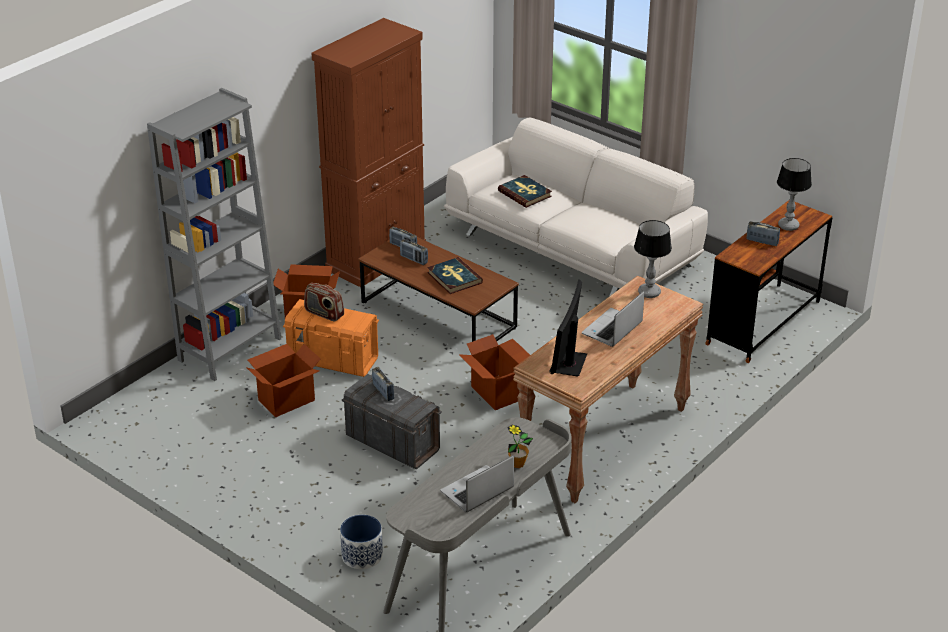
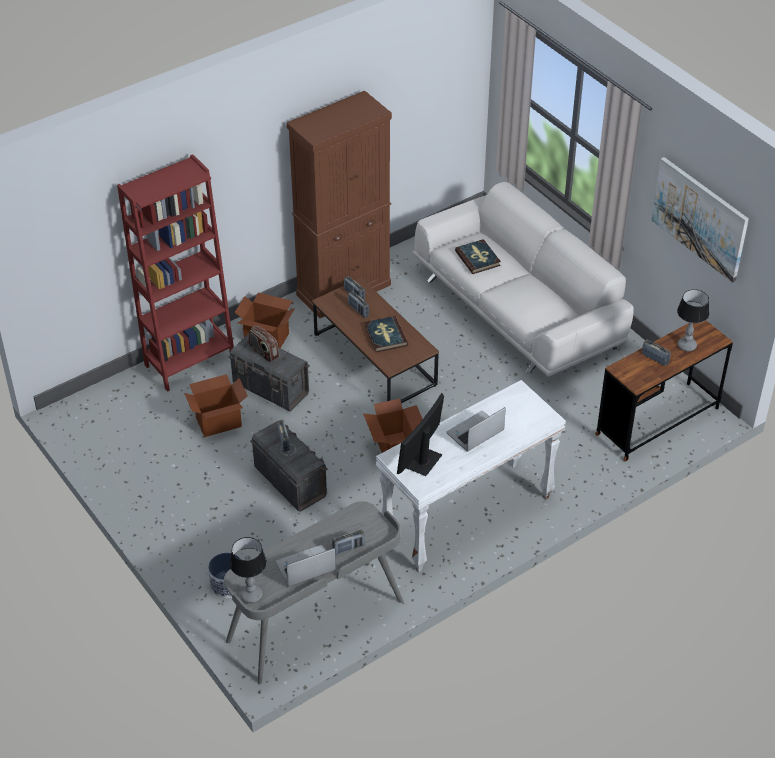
camera: 15 degrees right, 10 degrees up
(230, 349) = (190, 362): grey bookcase -> red bookcase
(333, 359) = (271, 389): orange storage box -> grey storage box
(517, 464) = (348, 548): potted plant -> radio
(605, 442) = (467, 517): brown console table -> white console table
(649, 292) = (523, 400): table lamp -> table lamp (251, 595)
(777, 87) = (700, 218): none -> picture

